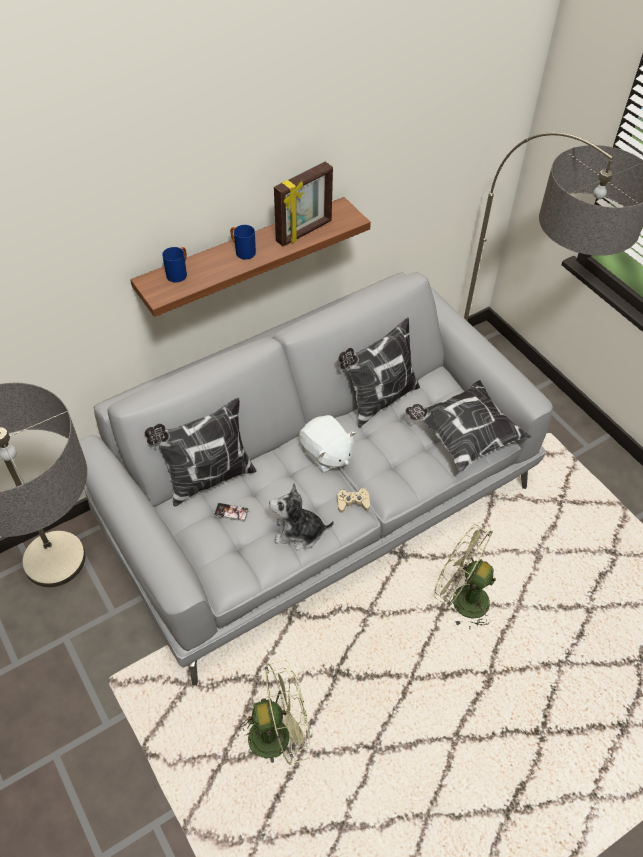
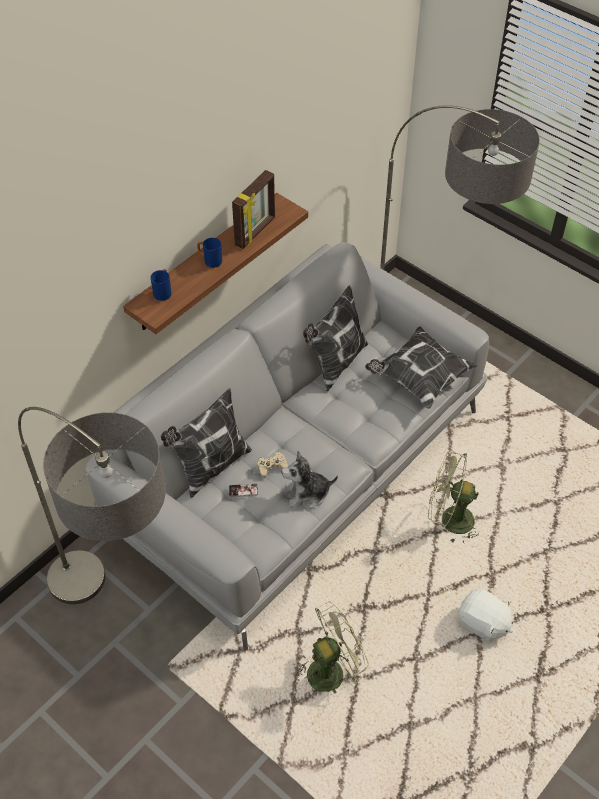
camera: 15 degrees left, 0 degrees up
(326, 454) = (307, 422): white plush toy -> white plush toy (483, 624)
(353, 502) = (344, 457): beige game controller -> beige game controller (272, 467)

